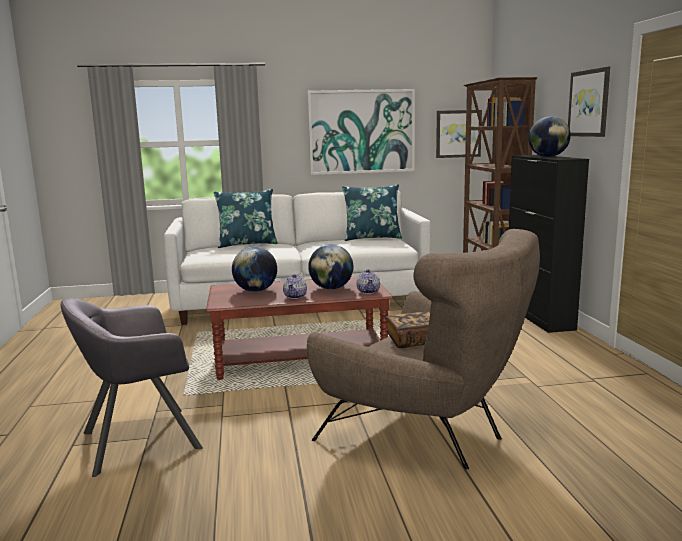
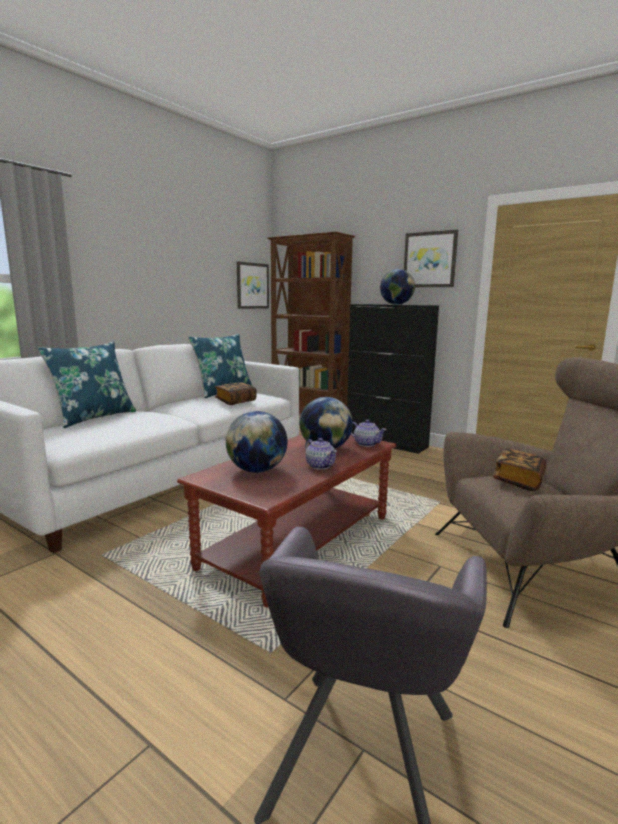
camera: 45 degrees left, 0 degrees up
(356, 246) = (235, 401): none -> book
(361, 132) = (174, 277): picture -> none

